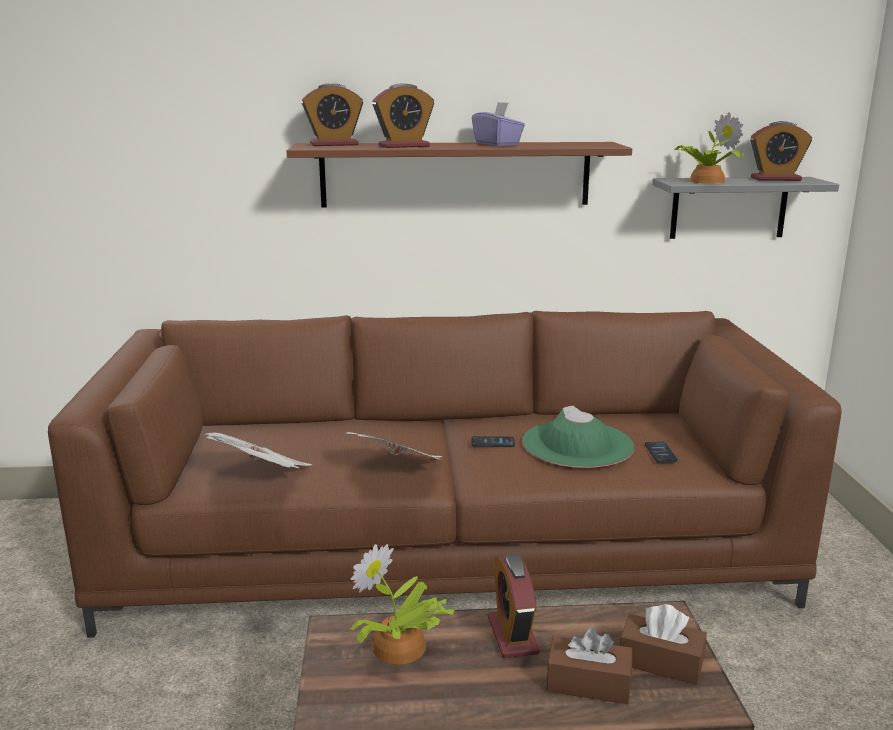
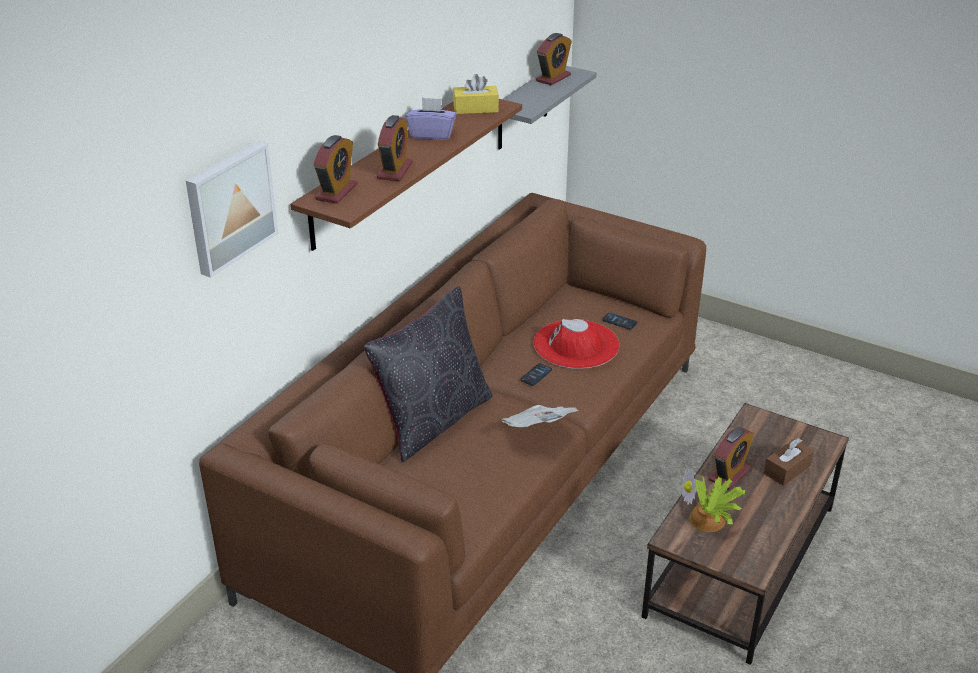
camera: 55 degrees left, 15 degrees up
(210, 110) = (229, 207): none -> picture
(261, 475) = (484, 495): newspaper -> none
(355, 423) = (433, 420): none -> black pillow
(512, 635) = (729, 475): alarm clock -> alarm clock turned 75 degrees counterclockwise
(577, 444) = (576, 344): green hat -> red hat
(582, 144) = (475, 108): none -> yellow tissue box
(660, 662) = (788, 438): brown tissue box -> none
(704, 181) = (531, 101): potted plant -> none

